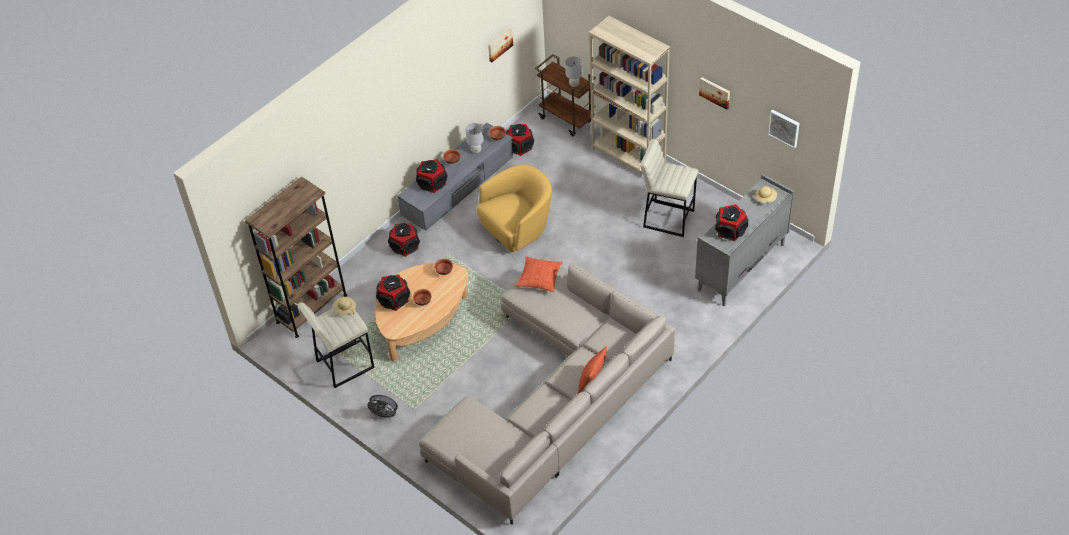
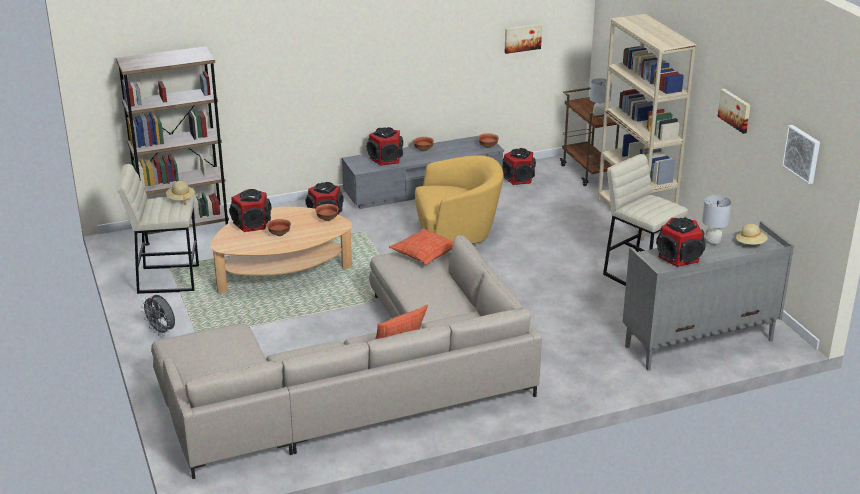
camera: 25 degrees right, 20 degrees down
(475, 150) = (455, 149): grey table lamp -> grey table lamp (712, 242)

